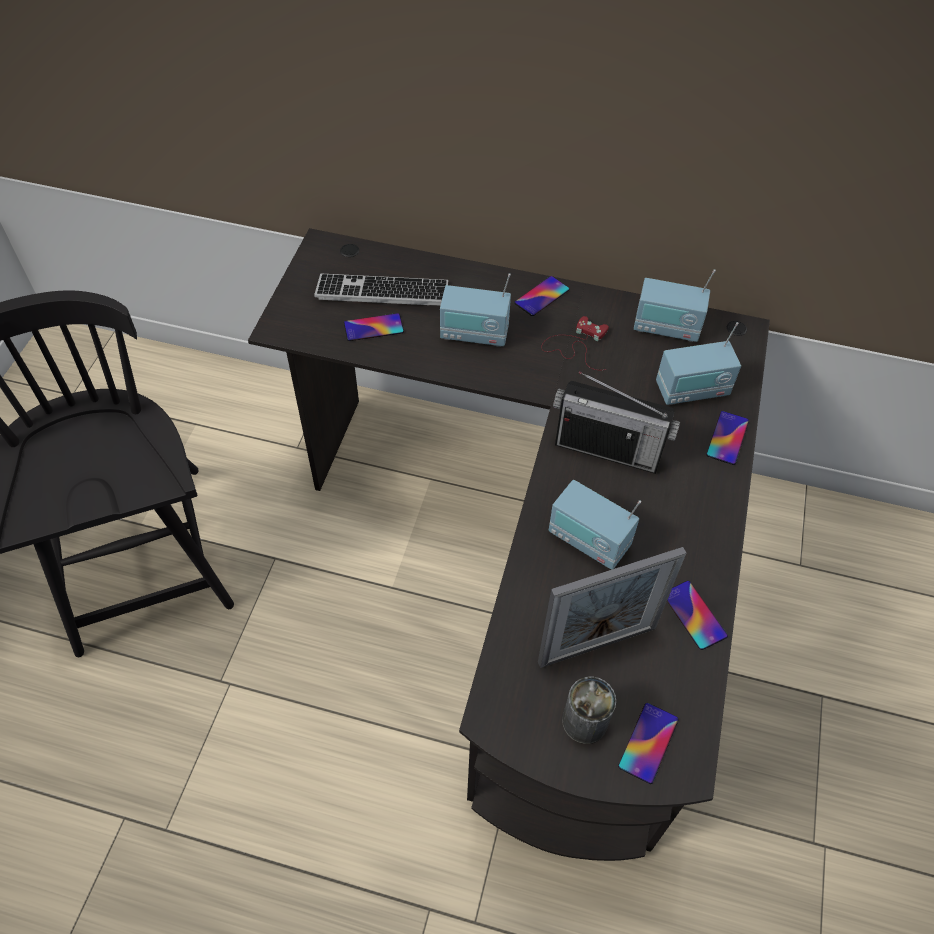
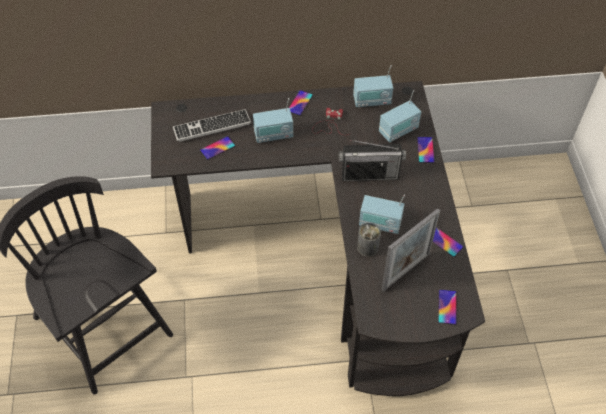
camera: 20 degrees left, 0 degrees up
(584, 721) = (414, 308): can -> can (367, 247)

